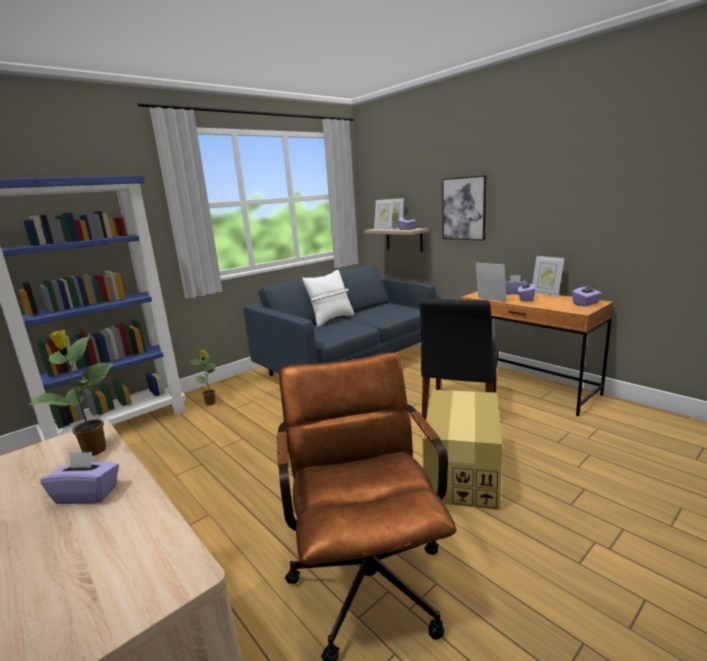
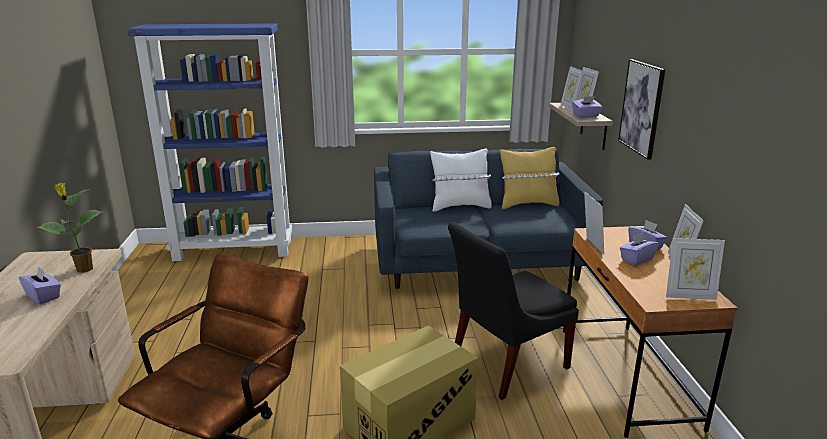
camera: 35 degrees right, 5 degrees up
(210, 403) = (312, 256): potted plant -> none
(372, 307) = (527, 204): none -> yellow pillow
(586, 304) = (689, 296): purple tissue box -> picture frame

